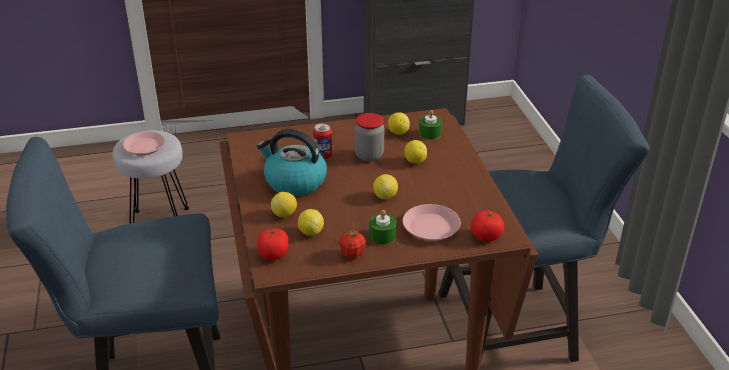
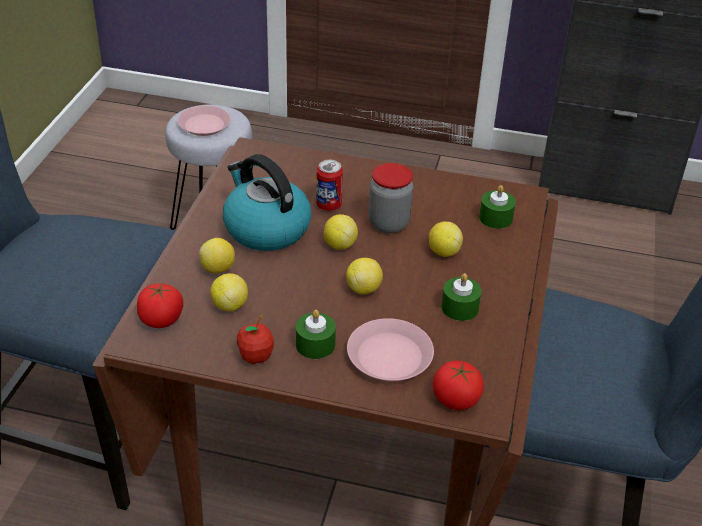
camera: 25 degrees right, 5 degrees up
(398, 132) = (453, 203): lemon -> lemon (339, 244)
(449, 188) = (459, 308): none -> green candle

